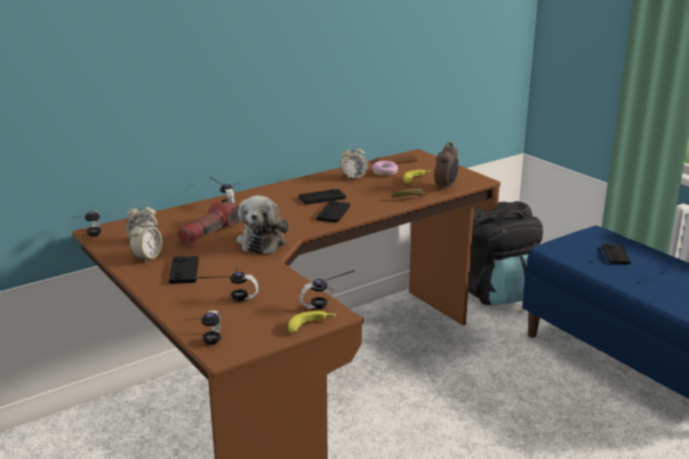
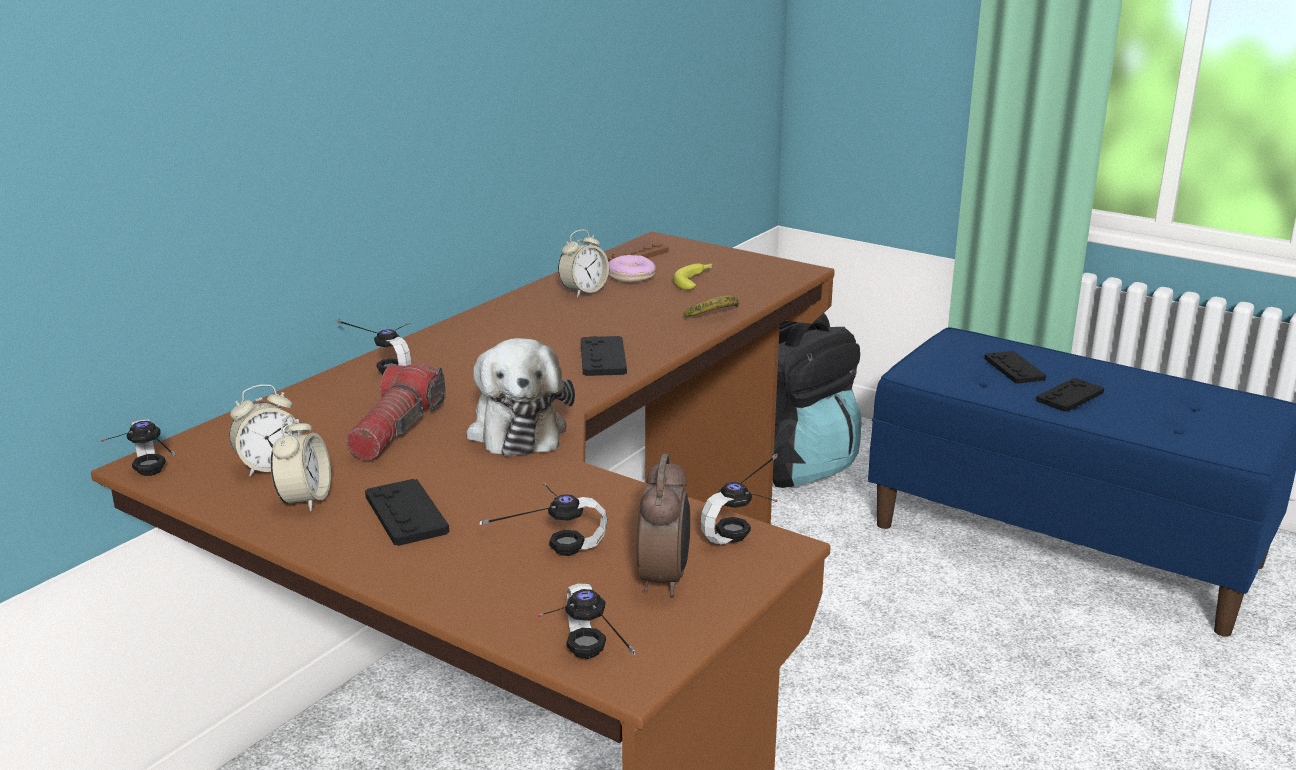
camera: 20 degrees left, 0 degrees up
(312, 325) = (752, 576): banana -> none
(322, 198) = (559, 334): black game controller -> black game controller (1069, 396)
(446, 187) = (757, 288): alarm clock -> alarm clock (665, 579)

